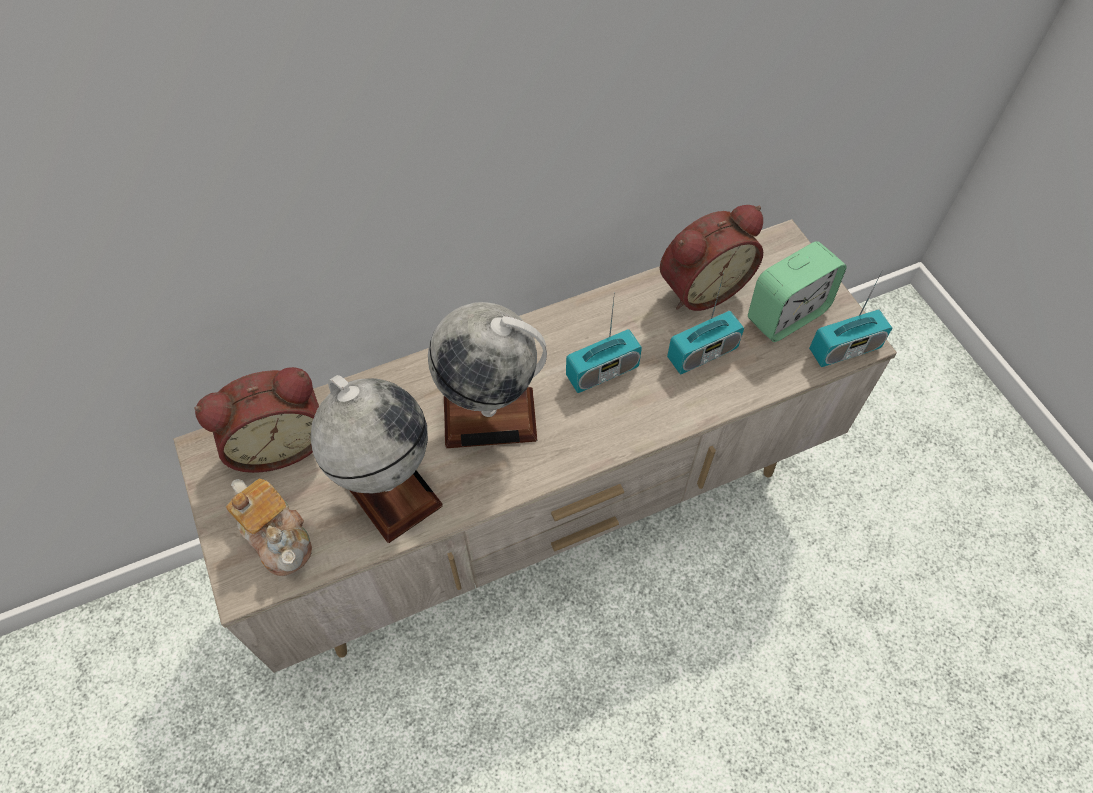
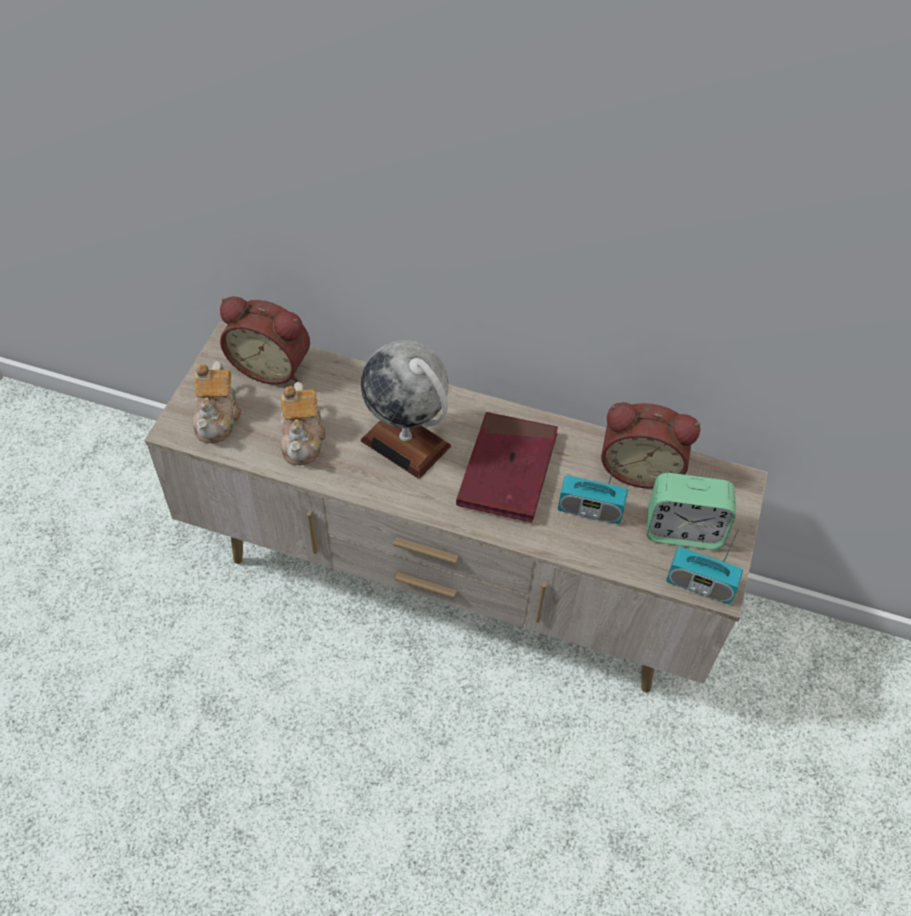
camera: 40 degrees right, 5 degrees down
(389, 489) = (303, 438): globe -> teapot
(602, 372) = (507, 470): radio -> red book

